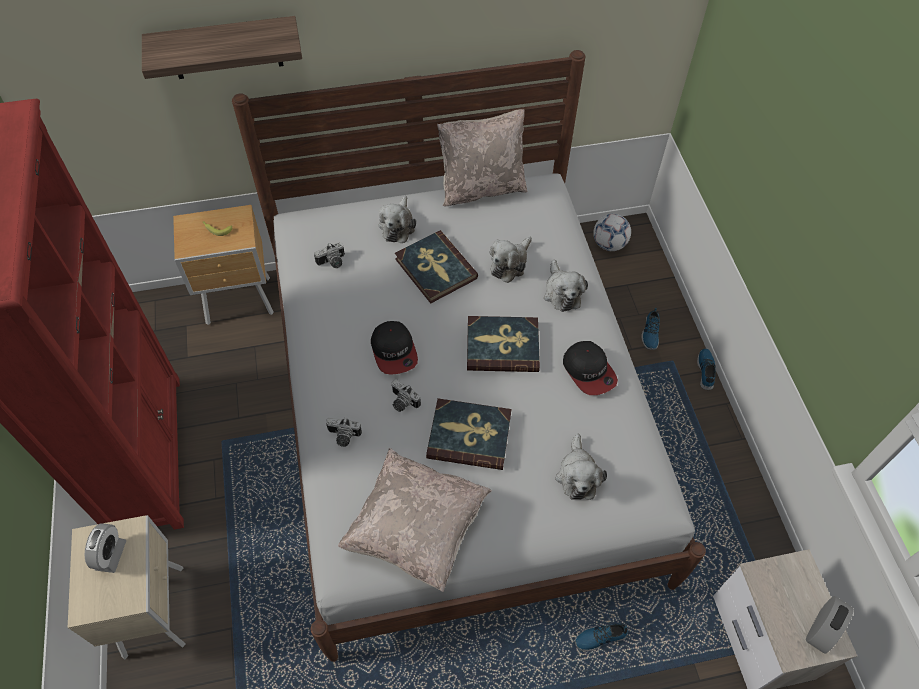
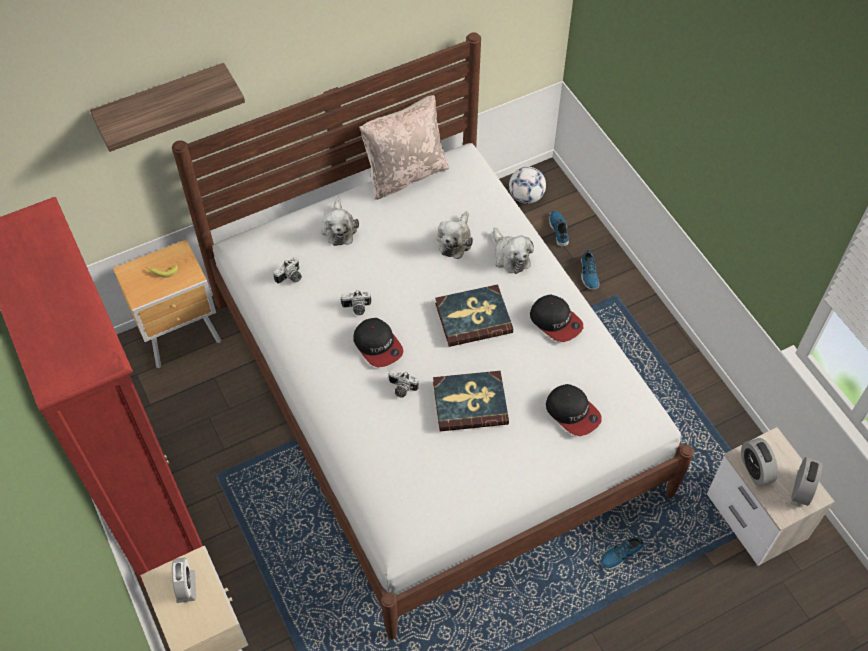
camera: 15 degrees left, 0 degrees up
(343, 437) = (359, 432): camera -> camera (356, 308)
(416, 529) = (450, 492): beige pillow -> none
(435, 269) = (389, 261): book -> none
(577, 475) = (573, 412): plush toy -> cap
(706, 371) = (649, 297): shoe -> shoe (559, 230)
(771, 592) = (755, 469): none -> alarm clock

